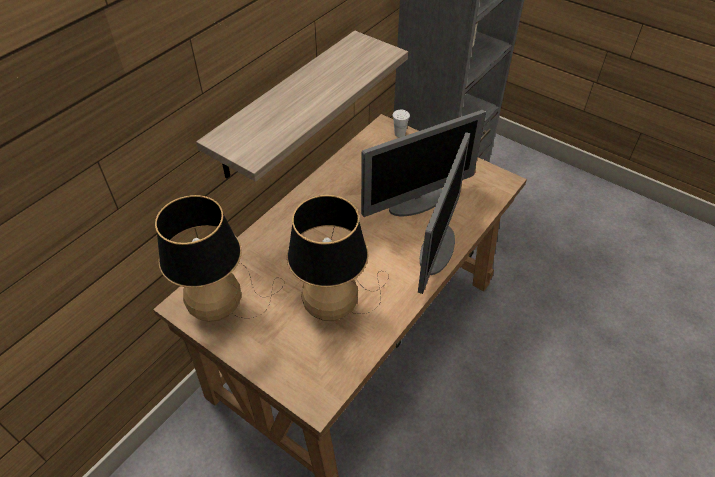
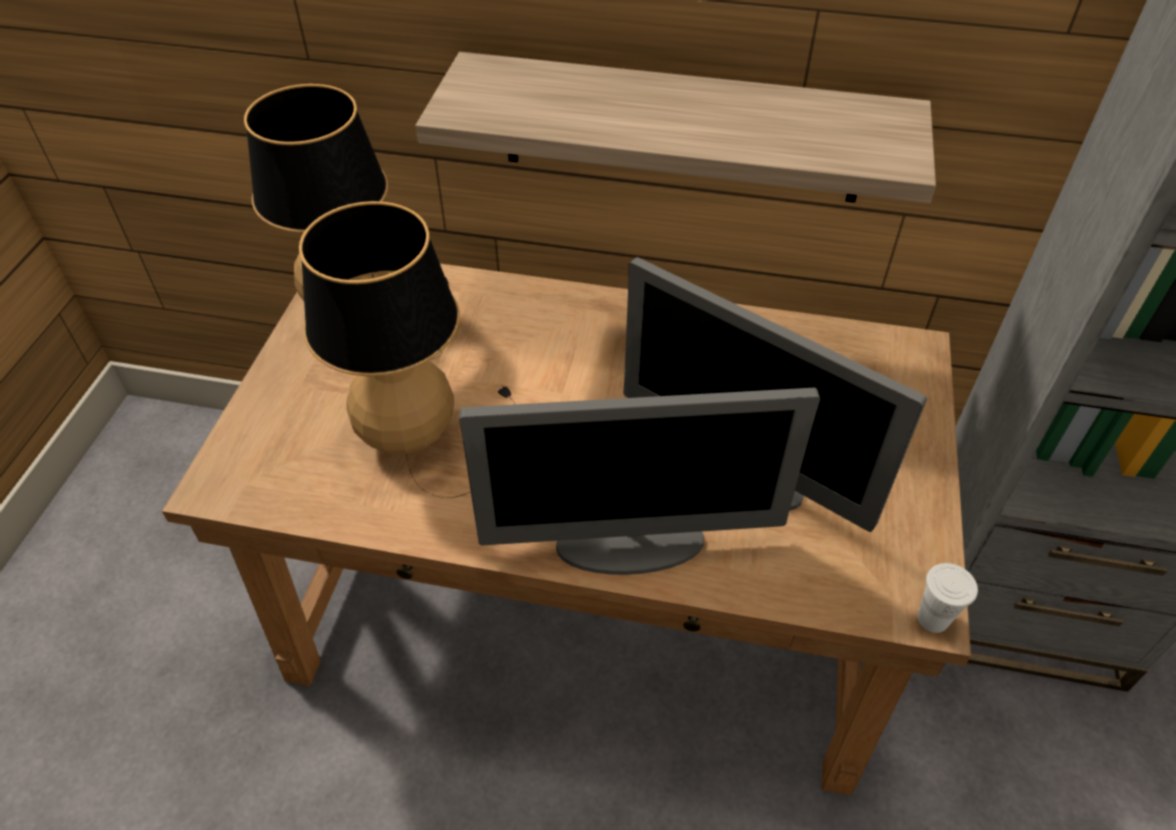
camera: 65 degrees right, 0 degrees up
(399, 134) = (914, 379): white cup -> white cup (933, 619)

